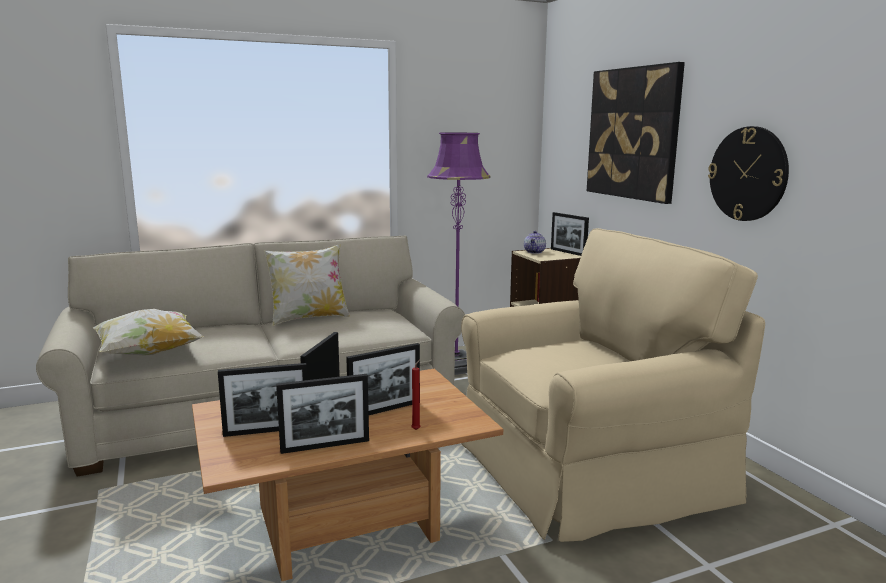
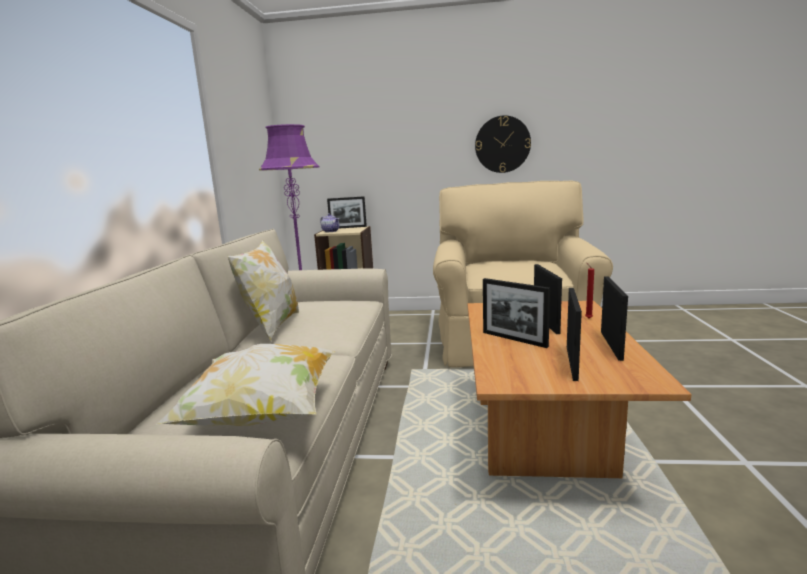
camera: 60 degrees left, 0 degrees up
(633, 133) = (396, 128): picture -> none

